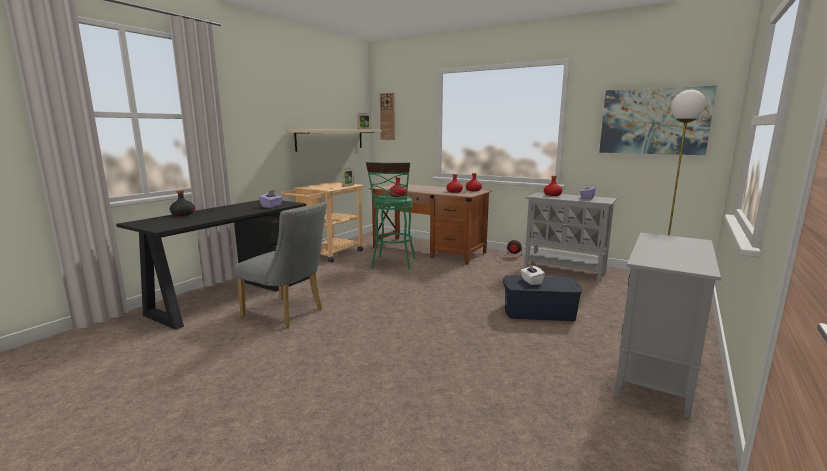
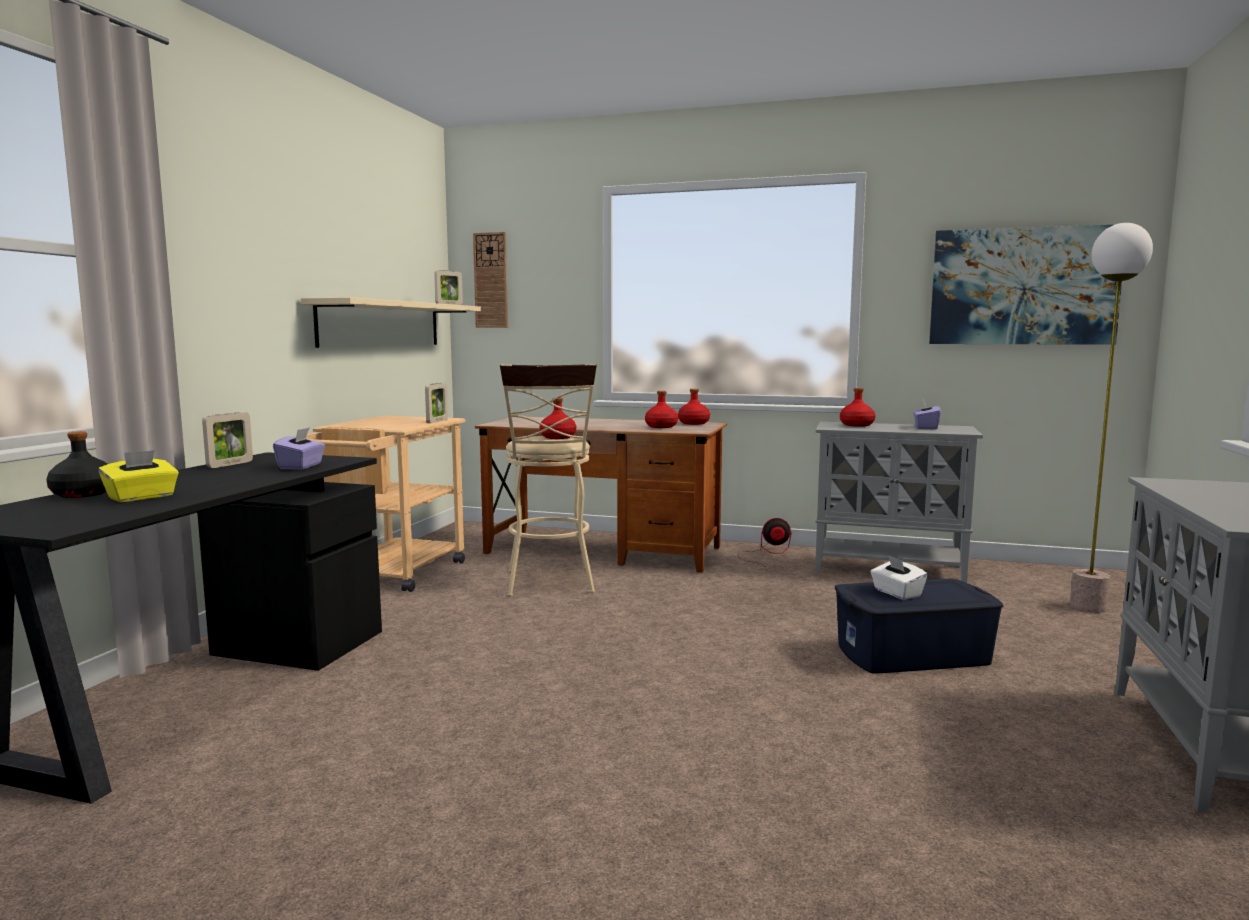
camera: 15 degrees left, 5 degrees down
(200, 217) = (142, 497): none -> yellow tissue box
(246, 204) = (230, 464): none -> picture frame
(288, 313) = (381, 720): grey chair -> none
(393, 264) = (550, 584): green stool -> beige stool

